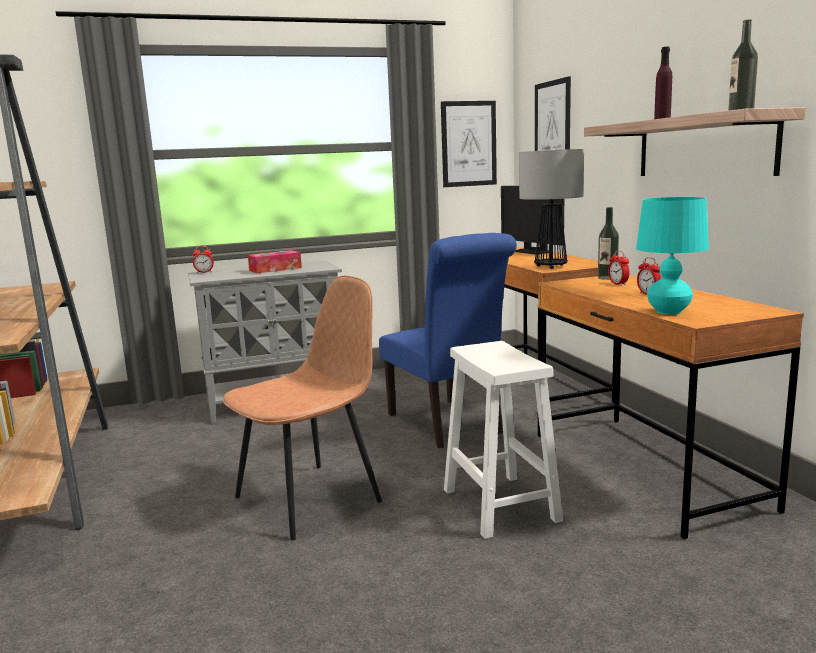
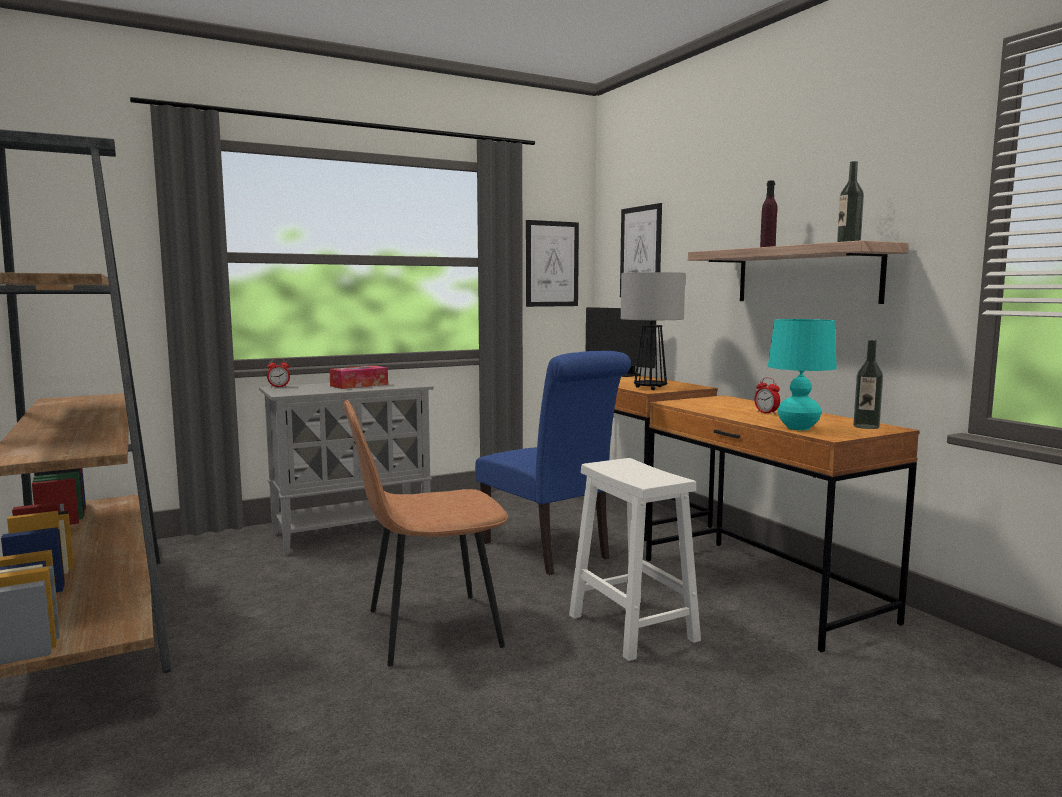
camera: 10 degrees left, 5 degrees down
(311, 498) = (429, 629): brown chair -> brown chair turned 150 degrees counterclockwise
(607, 278) = (715, 399): bottle -> bottle (866, 426)
(618, 284) = (730, 404): alarm clock -> none

